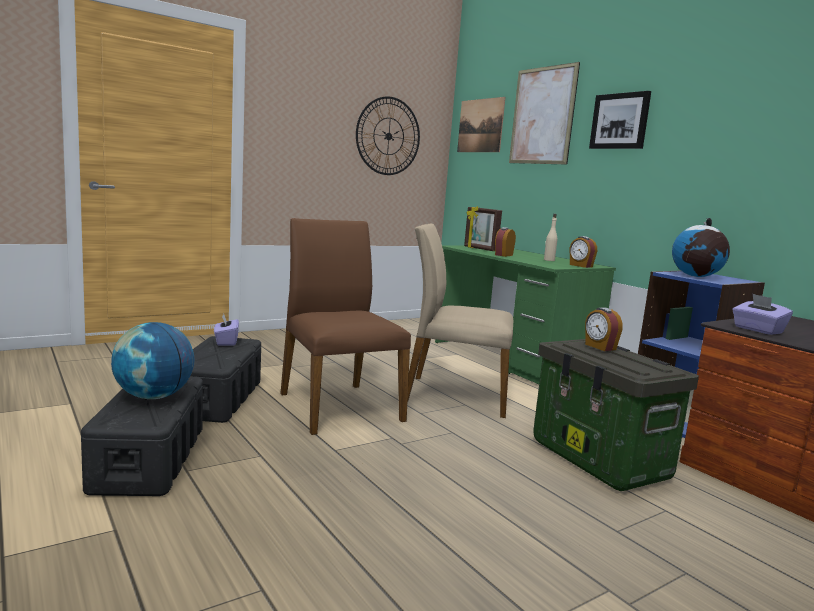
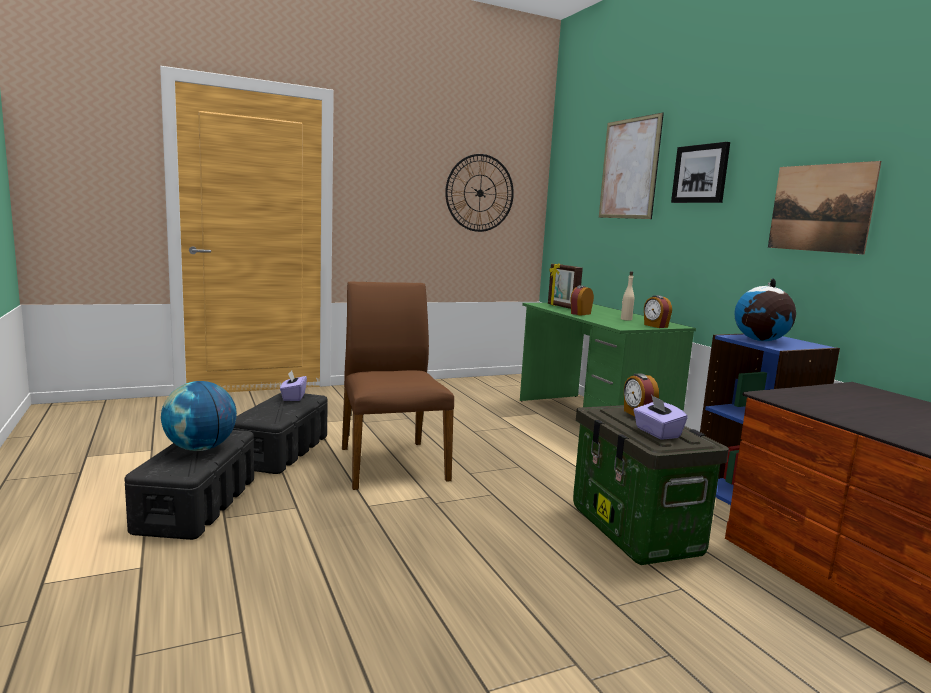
camera: 10 degrees right, 0 degrees up
(455, 395) = (514, 456): beige chair -> none
(480, 125) = (573, 179): picture -> picture (820, 208)
(757, 330) = (801, 402): purple tissue box -> purple tissue box (657, 433)

